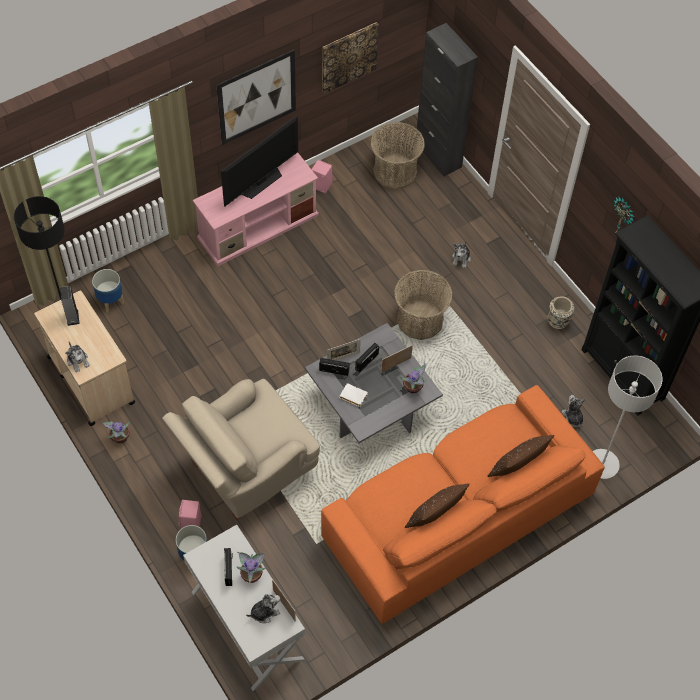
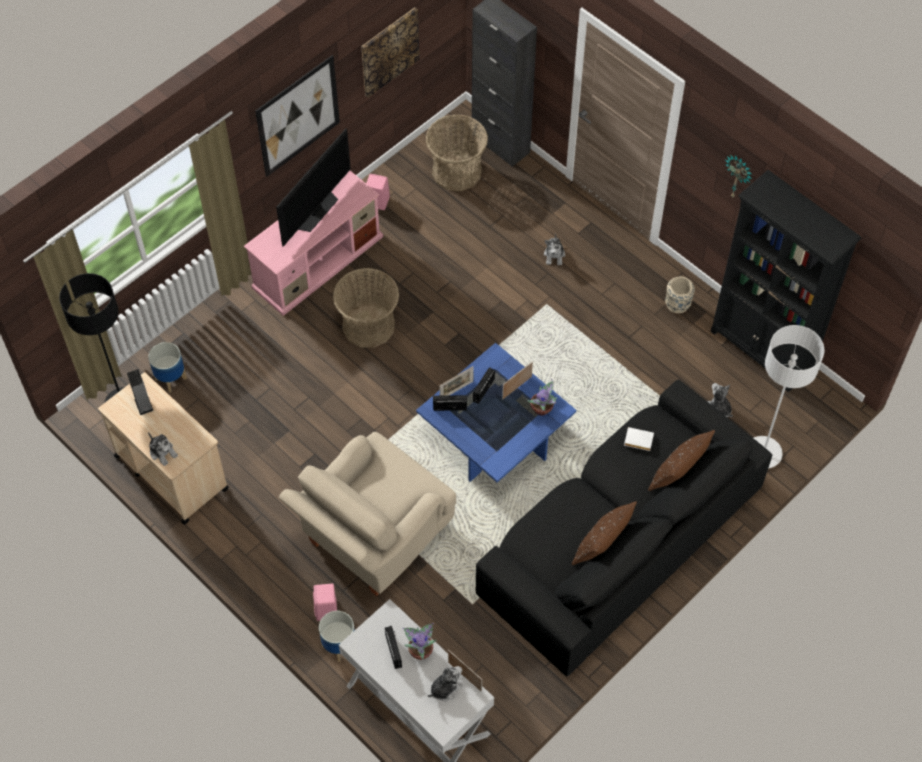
camera: 10 degrees left, 0 degrees up
(119, 438) = (221, 531): potted plant -> none
(352, 396) = (477, 432): white book -> white book (637, 441)
(371, 404) = (495, 437): grey coffee table -> blue coffee table
(420, 320) = (525, 333): basket -> basket (368, 325)
(457, 513) = (618, 538): orange sofa -> black sofa

